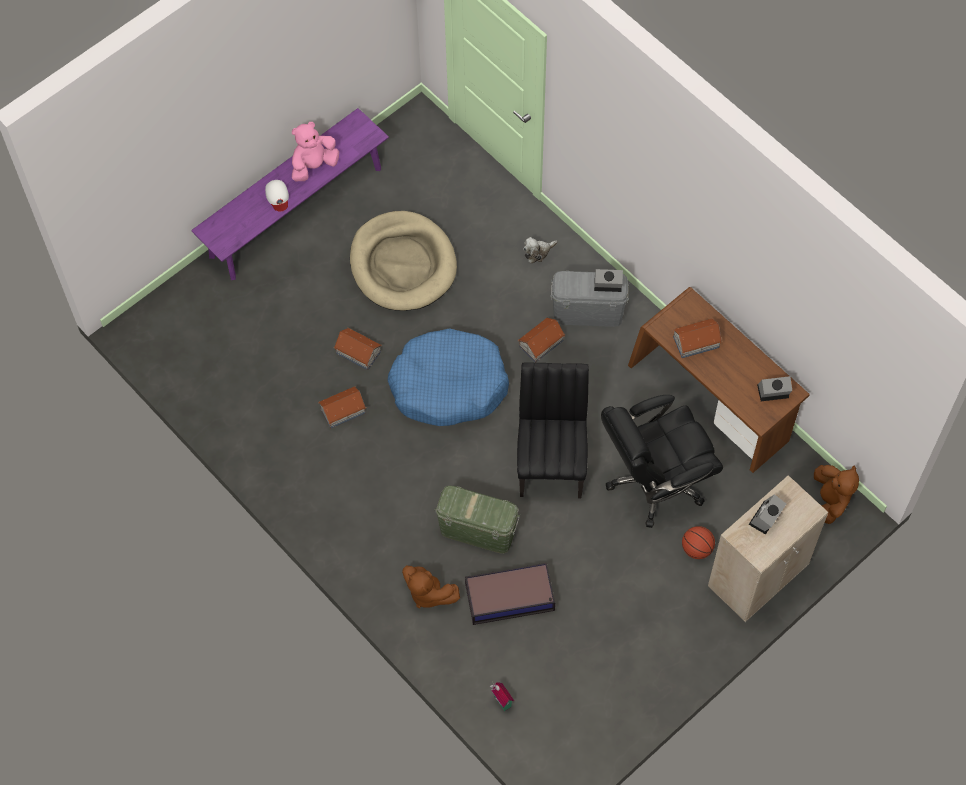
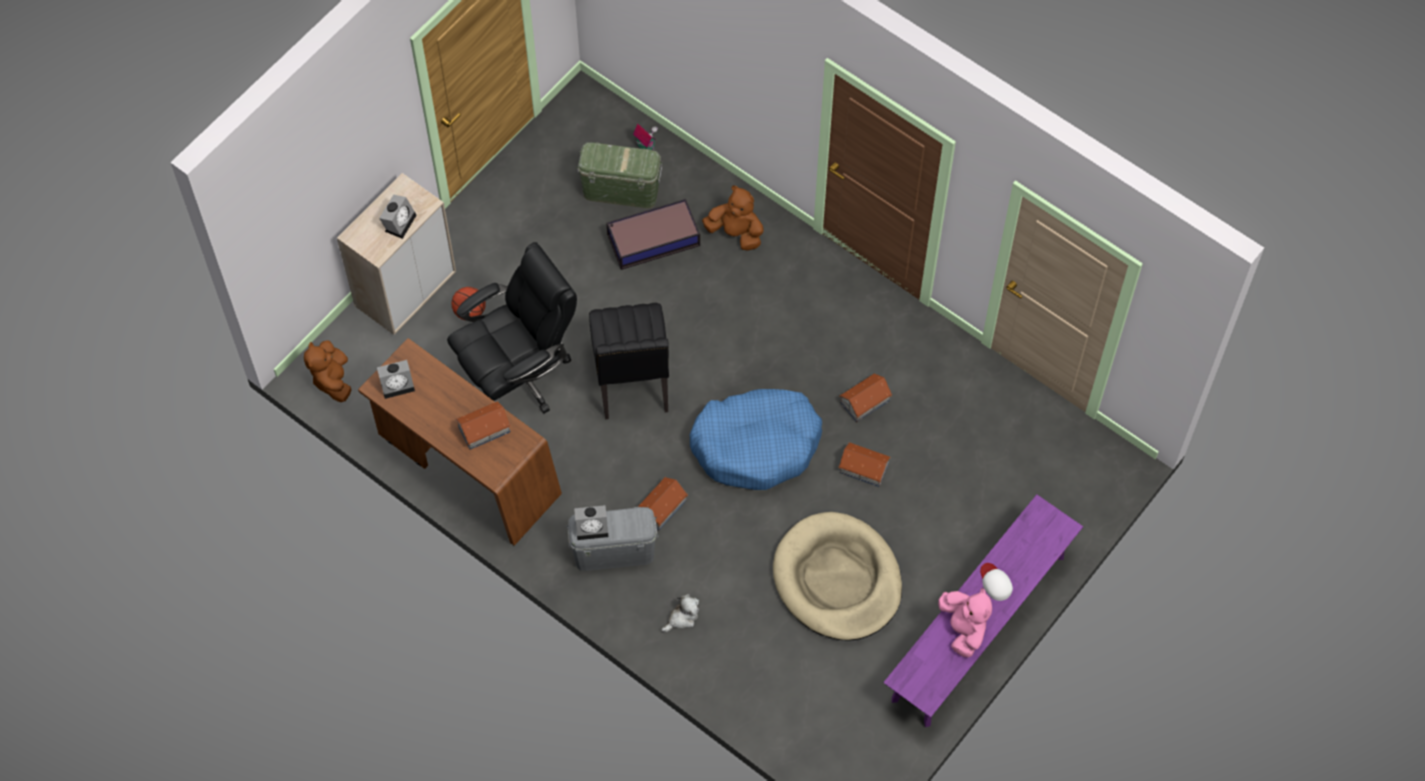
camera: 170 degrees right, 0 degrees up
(314, 165) = (963, 629): pink plush toy -> pink plush toy turned 60 degrees counterclockwise
(477, 531) = (697, 298): green storage box -> green storage box (621, 190)

